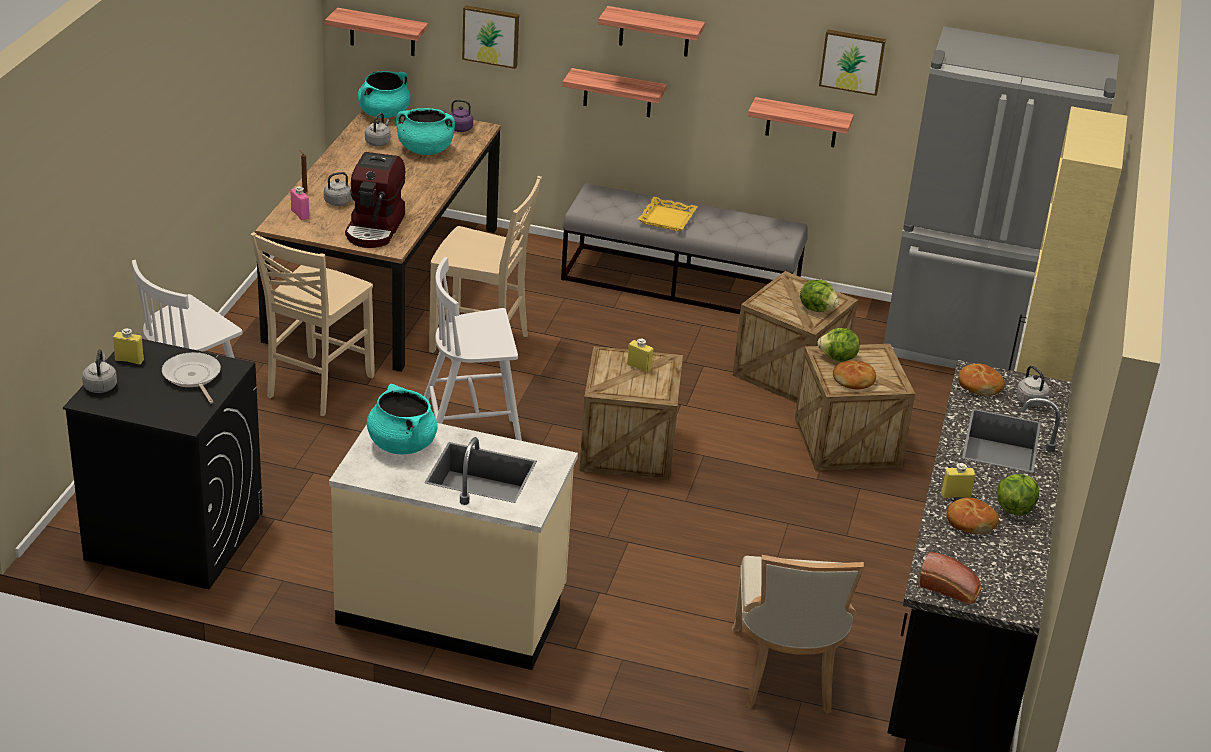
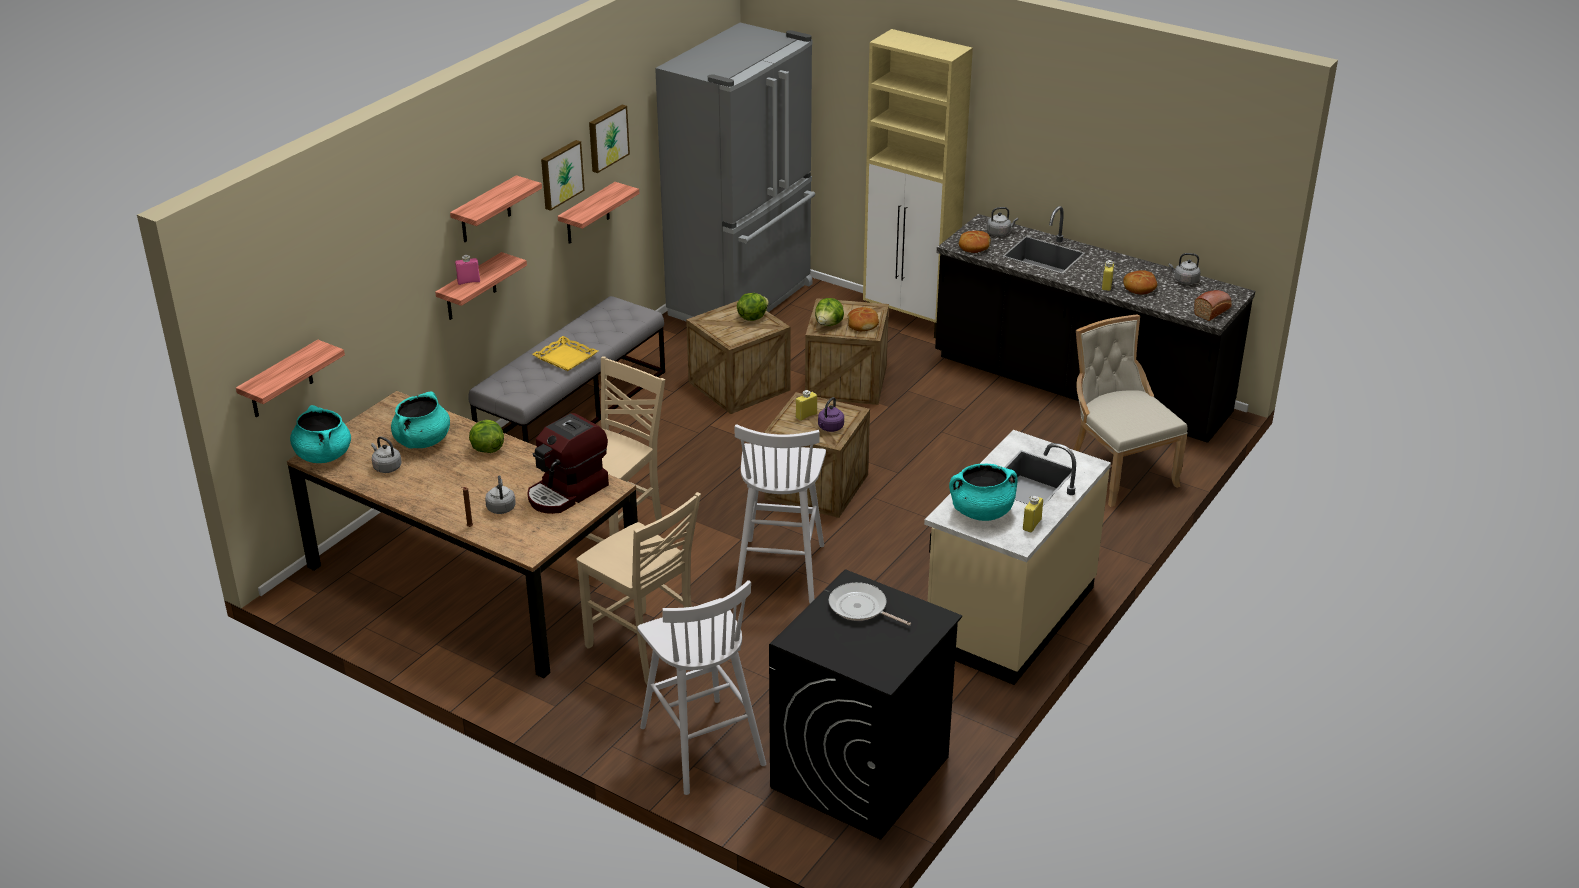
camera: 70 degrees left, 0 degrees up
(100, 386) = (859, 667): grey kettle -> grey kettle (1184, 281)
(129, 360) = (817, 645): yellow bottle -> yellow bottle (1032, 525)
(192, 377) = (860, 608): frying pan -> frying pan turned 45 degrees clockwise
(300, 214) = (514, 535): pink bottle -> pink bottle (468, 281)
(375, 228) = (567, 492): coffee machine -> coffee machine turned 105 degrees clockwise
(458, 128) = (388, 415): purple kettle -> purple kettle (830, 428)
(491, 35) = (370, 310): picture -> picture (560, 174)
(786, 674) = (1118, 471): beige chair -> beige chair turned 135 degrees counterclockwise
(1014, 508) = (1125, 268): lettuce -> lettuce (487, 449)

